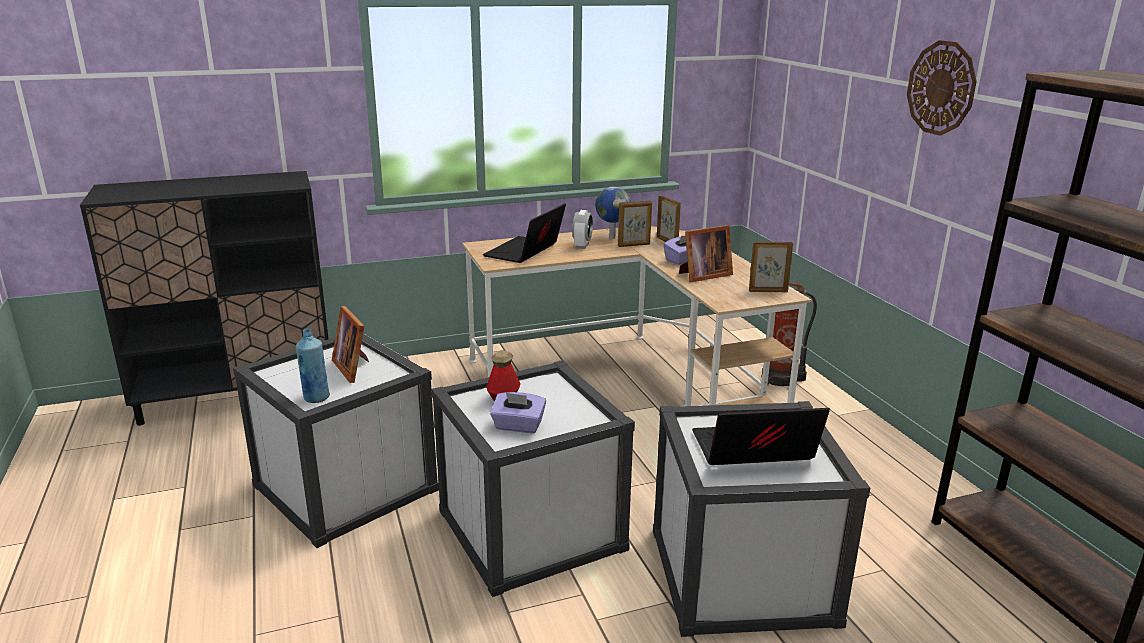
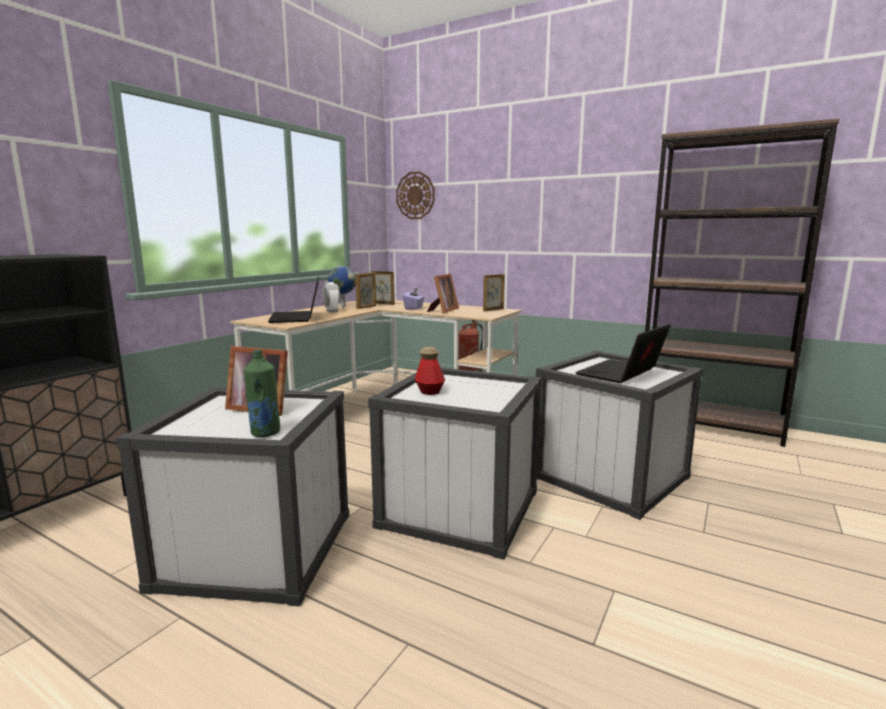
camera: 40 degrees left, 10 degrees down
(316, 398) = (265, 433): blue bottle -> green bottle
(518, 426) = (475, 400): purple tissue box -> none
(941, 88) = (554, 175): wall clock -> wall clock (415, 195)

